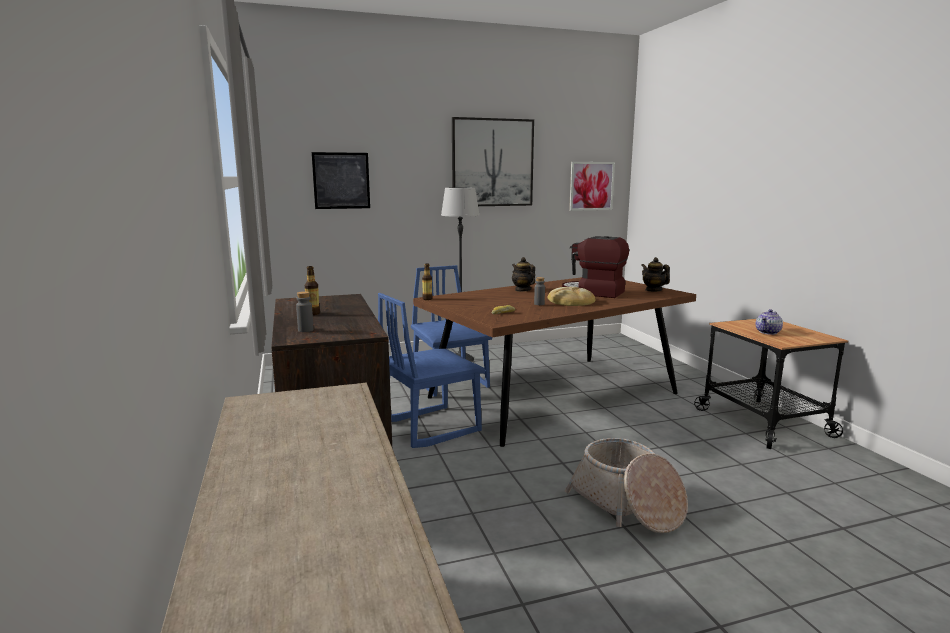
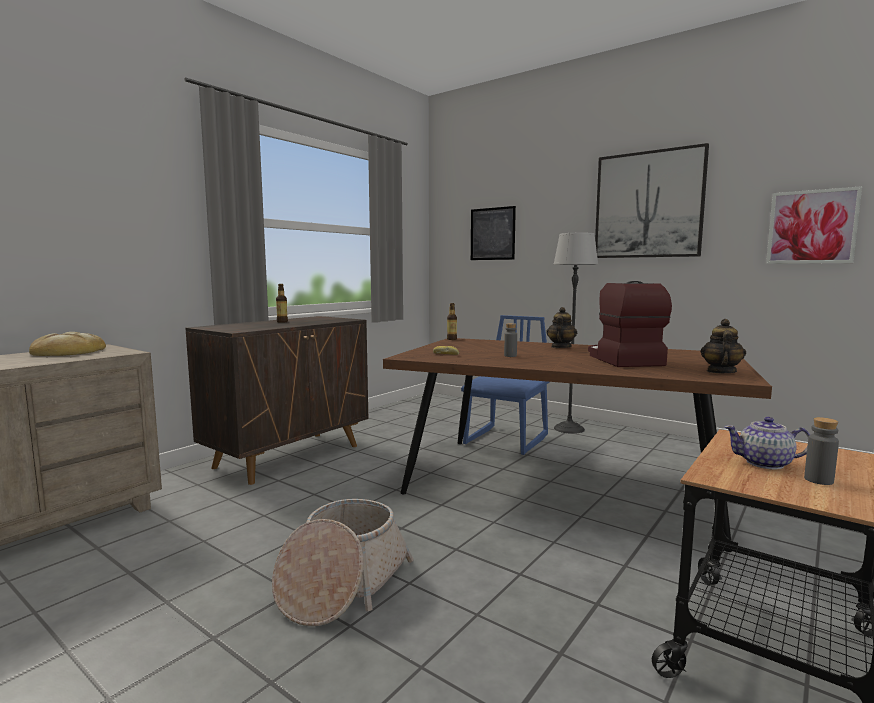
camera: 55 degrees right, 5 degrees down
(305, 330) = (232, 325): grey bottle -> grey bottle (818, 480)
(430, 427) = (402, 459): blue chair -> none
(570, 301) = (551, 360): bread -> bread (68, 351)

